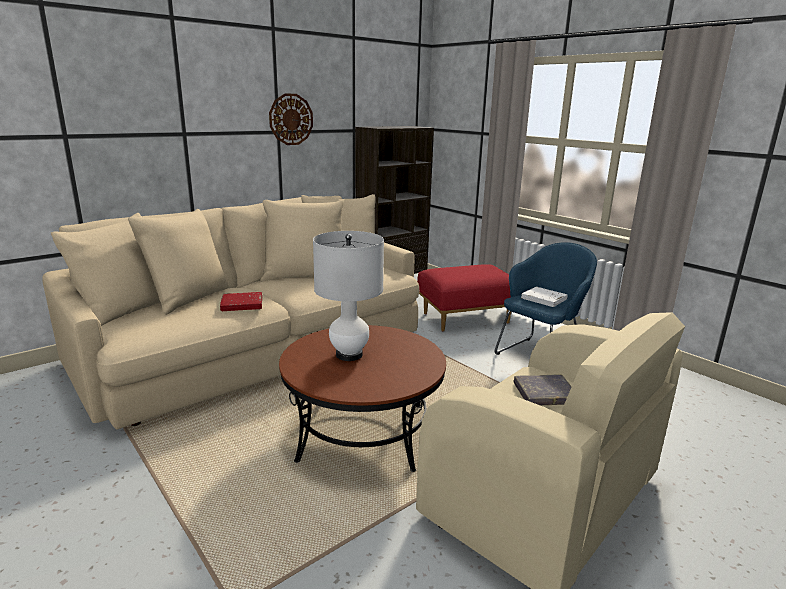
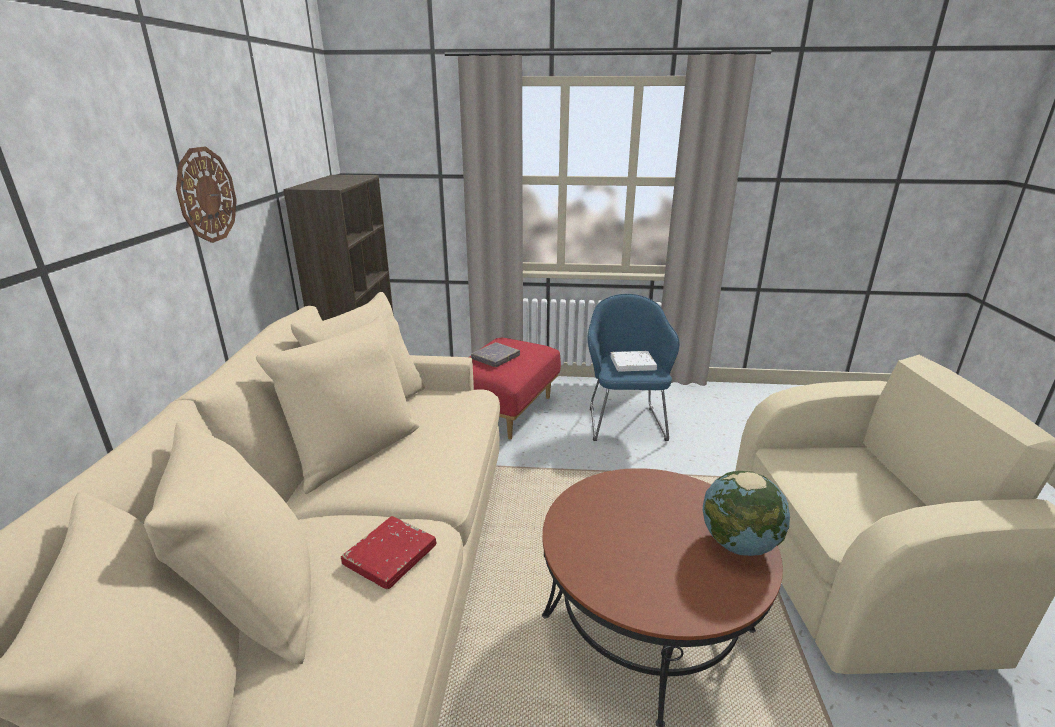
camera: 45 degrees left, 5 degrees up
(349, 355) = (641, 543): white table lamp -> none
(396, 380) = (738, 544): none -> globe
(545, 394) = (825, 474): grey book -> grey book (495, 357)

